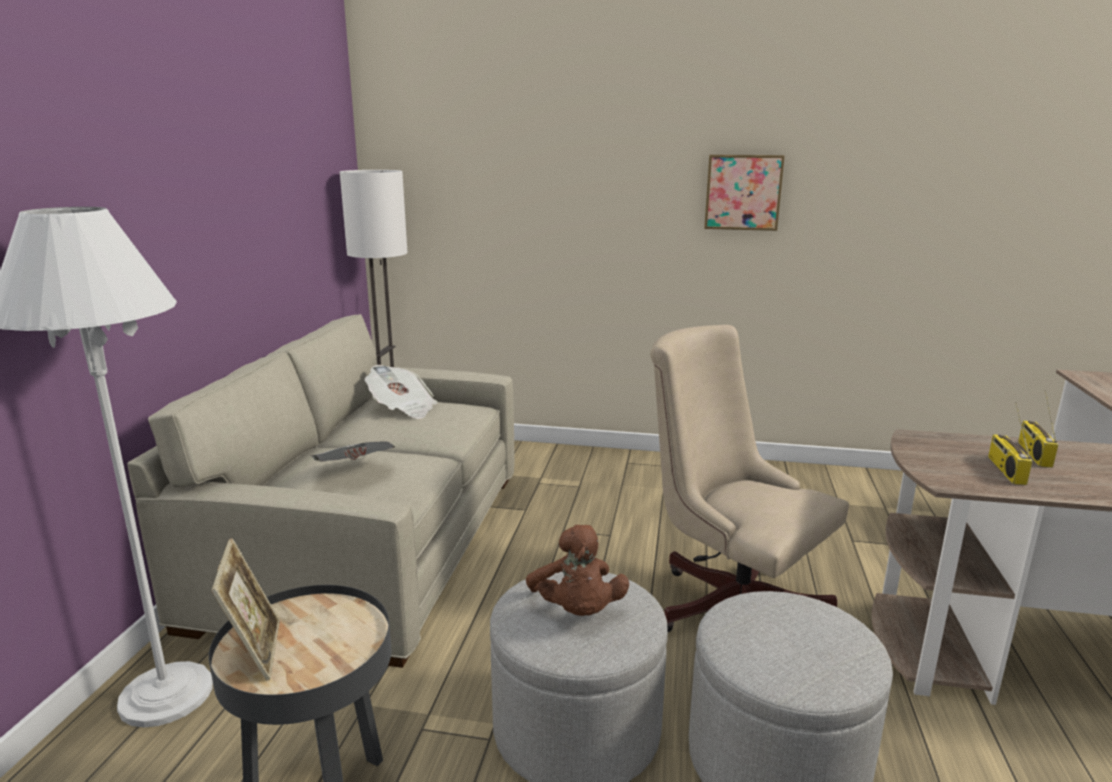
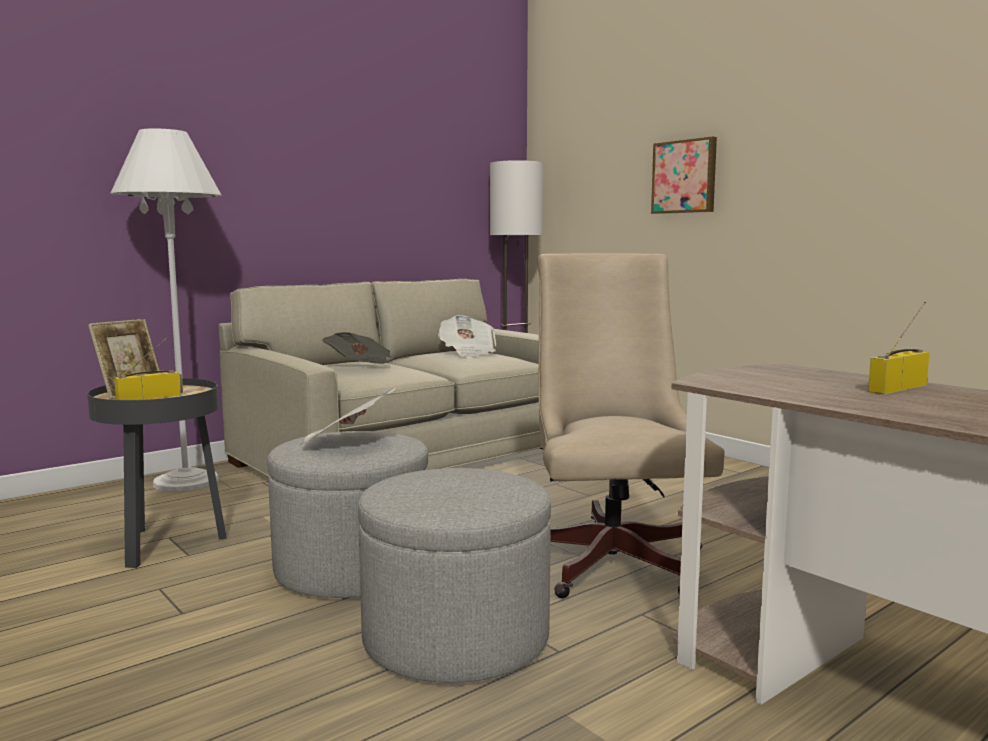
camera: 40 degrees right, 10 degrees down
(577, 611) = (346, 443): brown plush toy -> newspaper
(743, 192) = (843, 154): picture -> picture (685, 177)
(1004, 469) = (810, 387): radio -> radio (150, 398)

